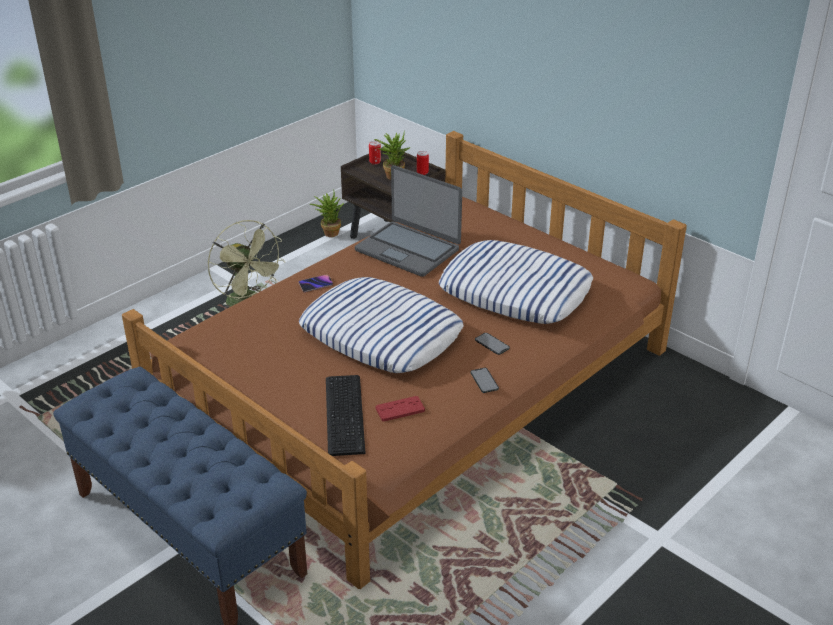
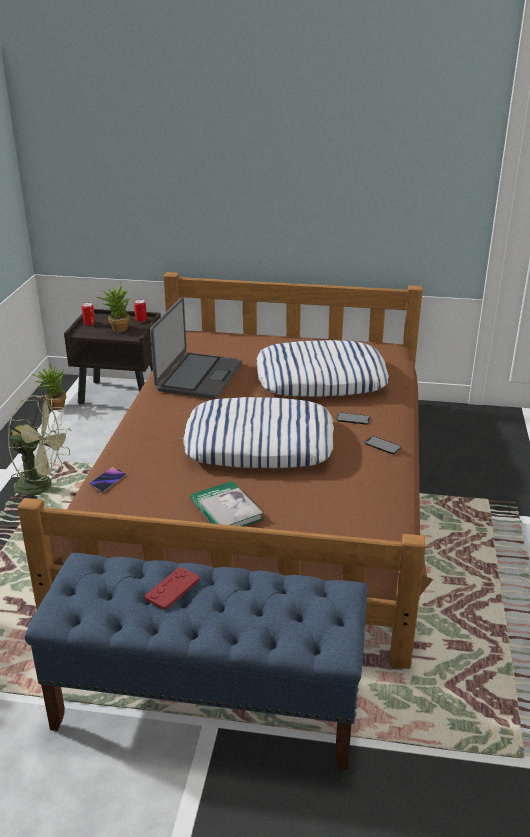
camera: 35 degrees left, 5 degrees down
(285, 381) = (226, 510): none -> book
(315, 285) = (152, 427): phone -> phone (108, 481)
(346, 413) = (312, 512): keyboard -> none
(400, 409) = (350, 491): red game controller -> red game controller (172, 589)
(408, 249) = (198, 377): laptop -> laptop turned 75 degrees counterclockwise

